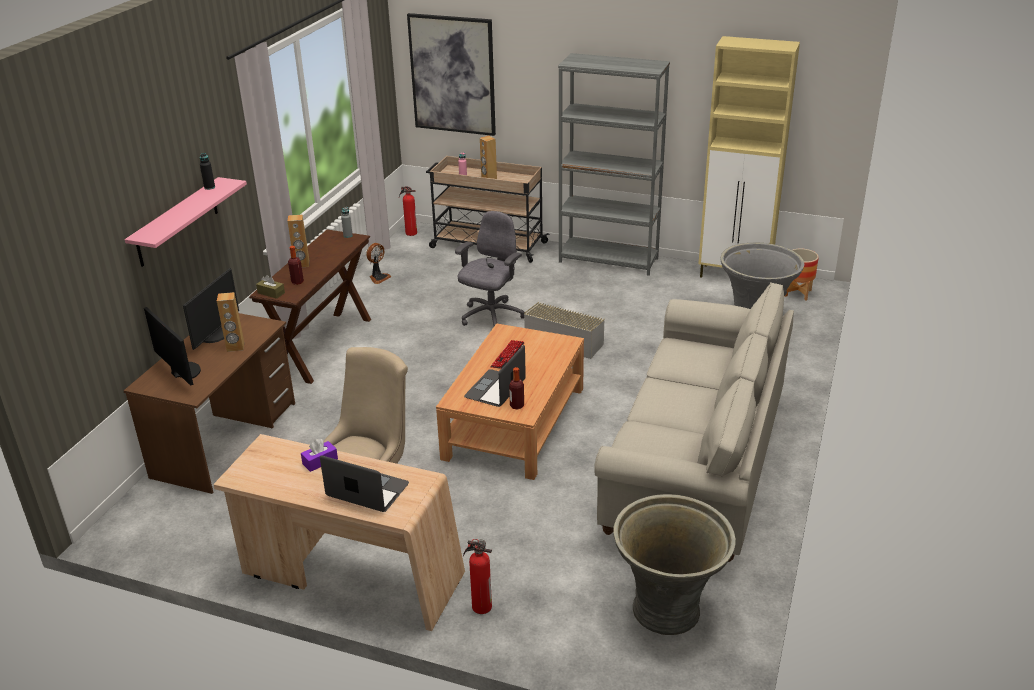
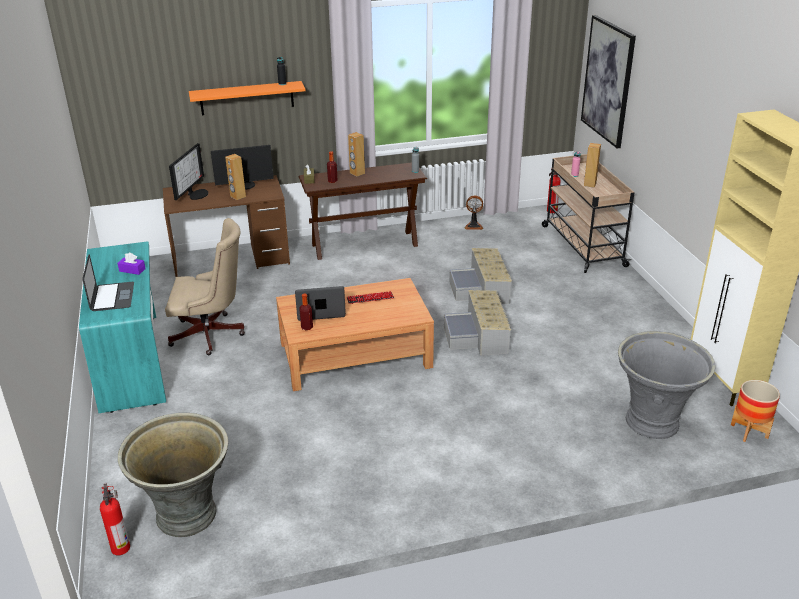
camera: 55 degrees right, 0 degrees up
(177, 222) = (247, 98): pink shelf -> orange shelf
(350, 577) = (133, 361): beige desk -> turquoise desk
(480, 606) = (137, 424): fire extinguisher -> fire extinguisher (120, 547)
(491, 317) = (482, 289): grey office chair -> grey storage box
(608, 260) = (645, 305): grey bookcase -> none
(695, 463) = (389, 464): beige sofa -> none

